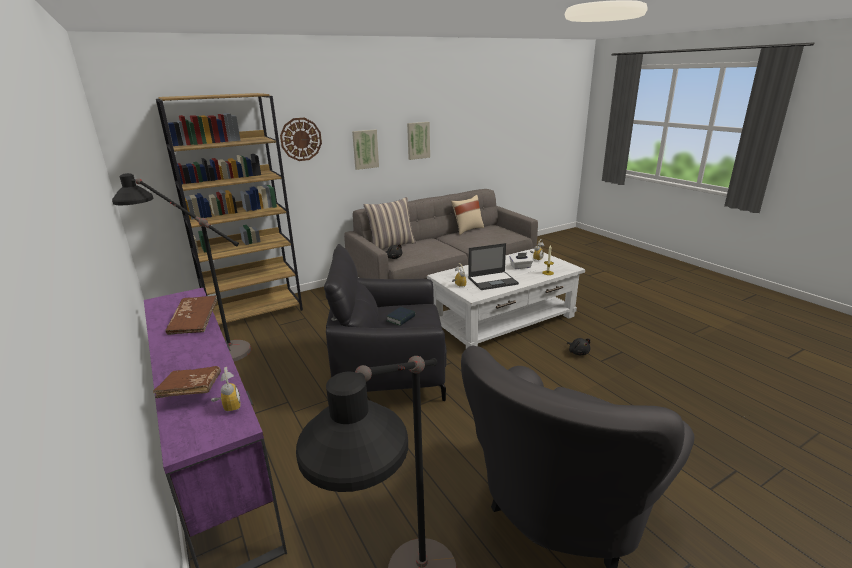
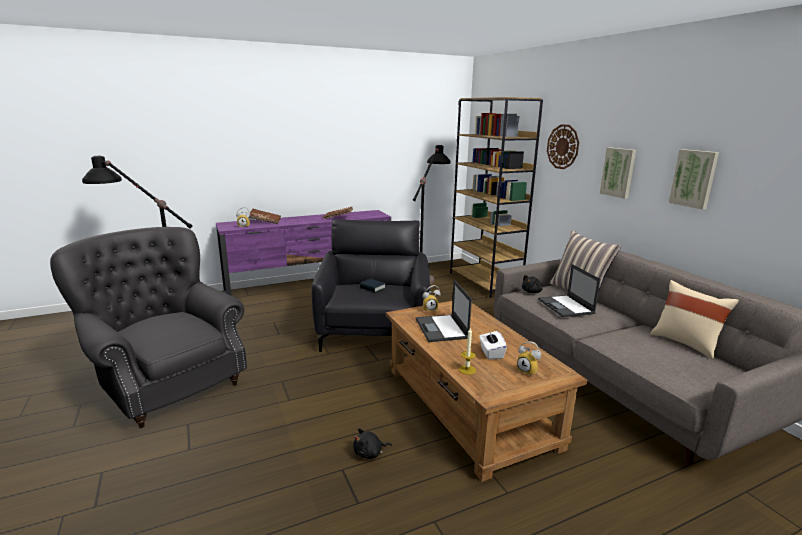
camera: 95 degrees right, 5 degrees down
(426, 248) = (566, 306): none -> laptop
(504, 320) = (468, 406): white coffee table -> brown coffee table

